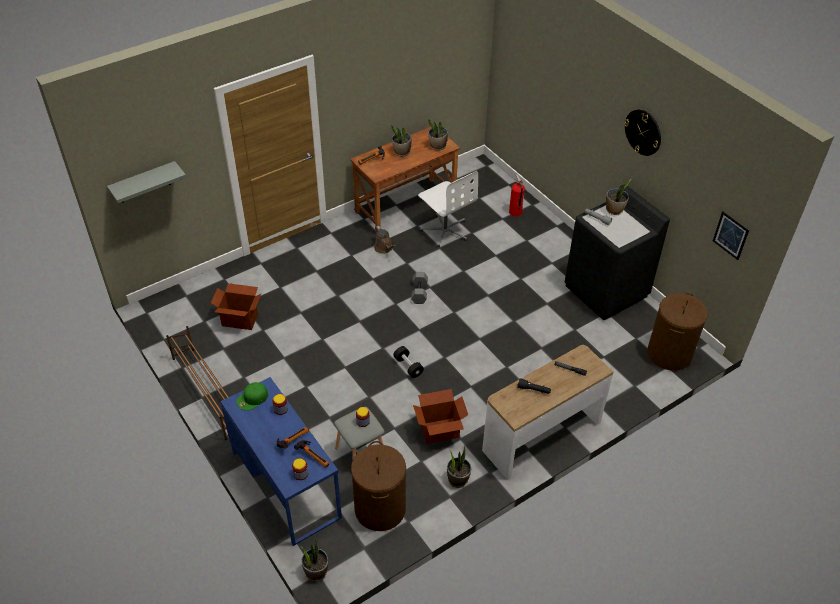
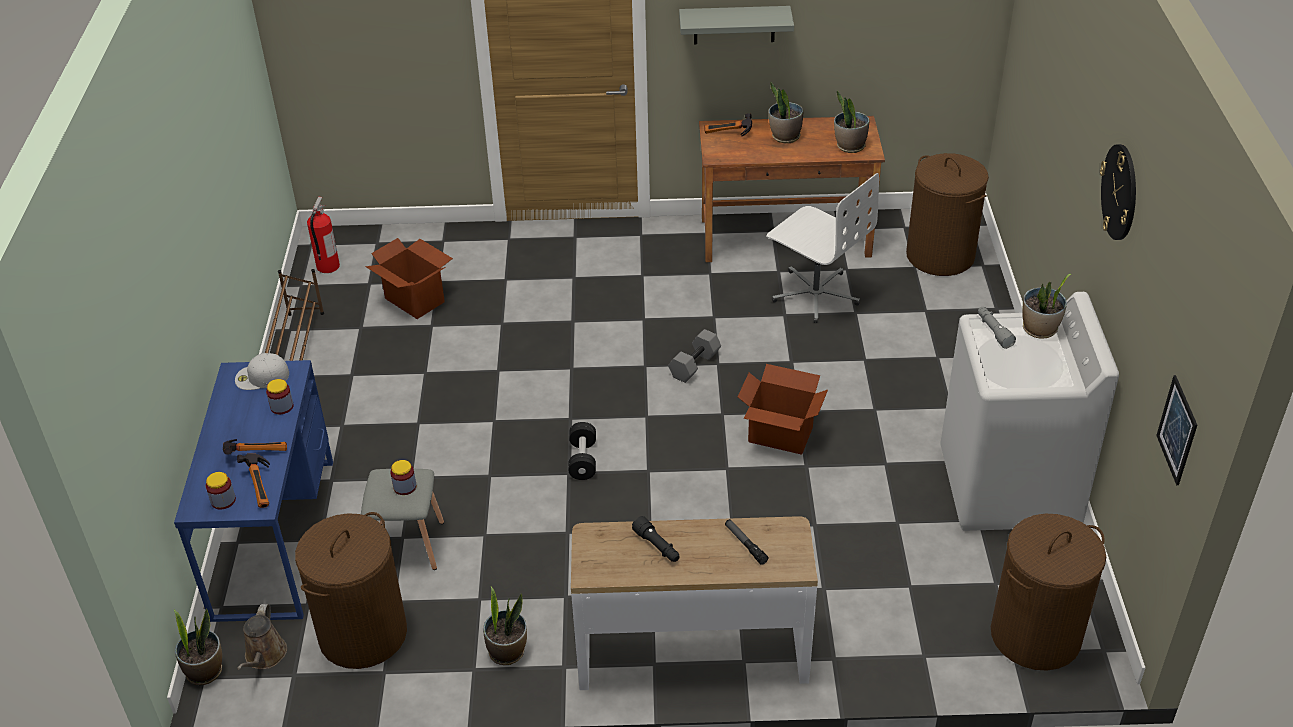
camera: 35 degrees right, 5 degrees down
(143, 183) = (335, 39): grey shelf -> grey shelf (734, 25)
(252, 398) = (261, 377): green cap -> white cap
(384, 248) = (698, 284): brown watering can -> brown watering can (264, 656)
(440, 431) = (544, 571): cardboard box -> cardboard box (780, 435)
(445, 230) = (815, 294): white office chair -> white office chair turned 45 degrees counterclockwise
(486, 187) = (940, 256): none -> brown laundry basket
(515, 212) = (955, 310): fire extinguisher -> fire extinguisher (327, 267)
(606, 291) = (1009, 487): black washing machine -> white washing machine

